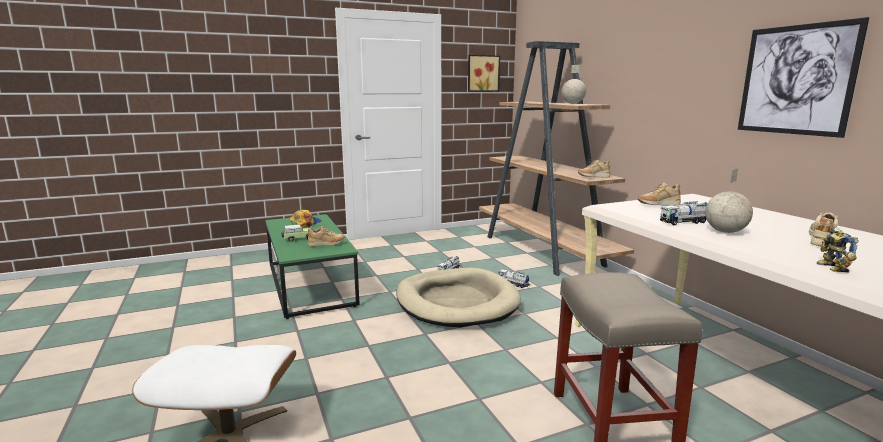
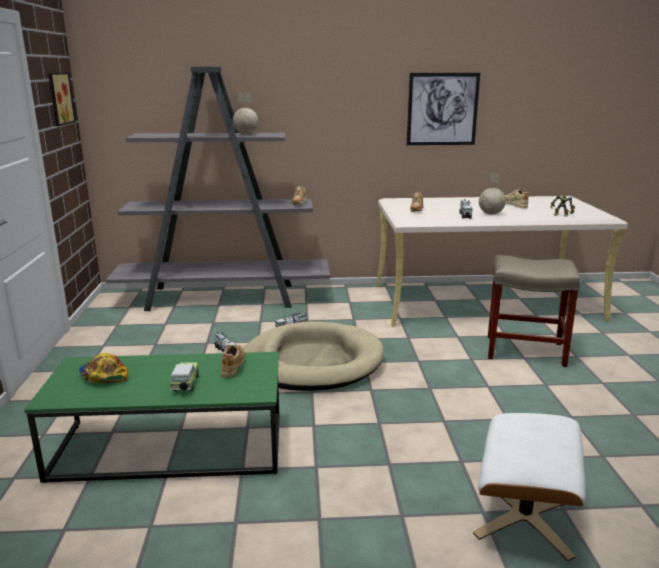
camera: 70 degrees left, 5 degrees up
(543, 251) = (224, 297): brown bookcase -> grey bookcase

